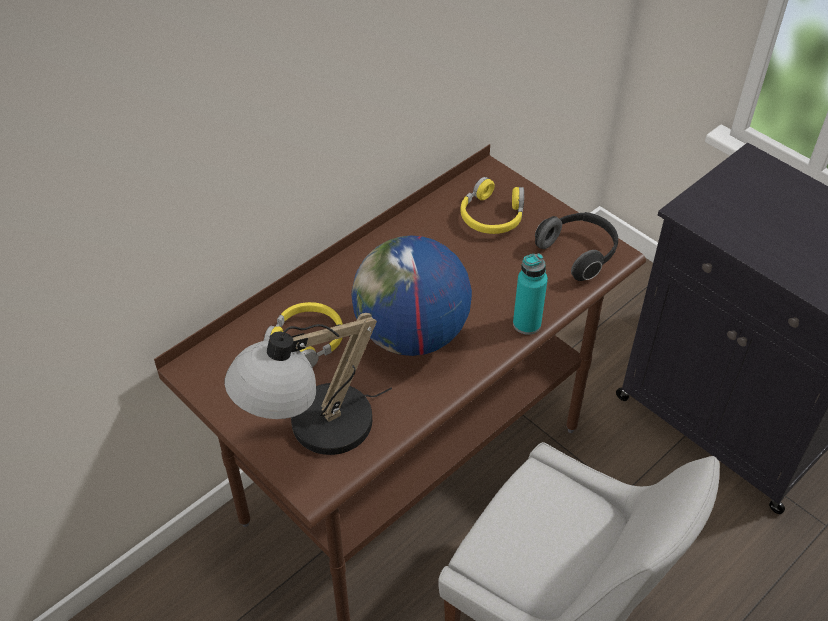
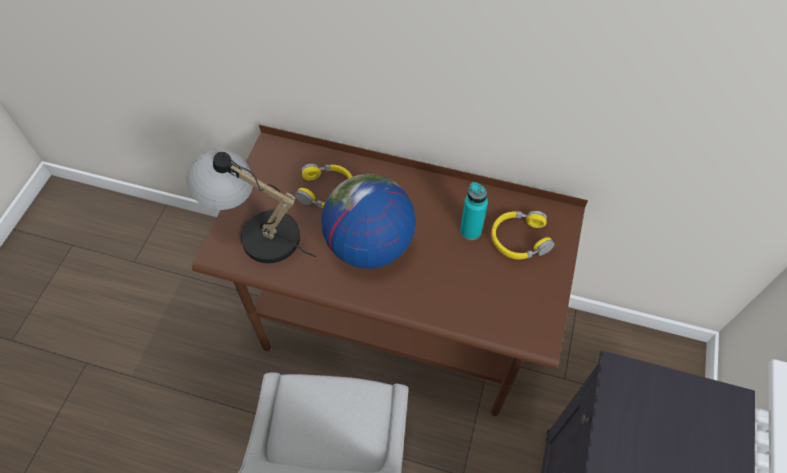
camera: 60 degrees right, 10 degrees up
(527, 324) = (426, 311): turquoise bottle -> turquoise bottle (470, 231)
(579, 253) = (523, 315): headphones -> none

